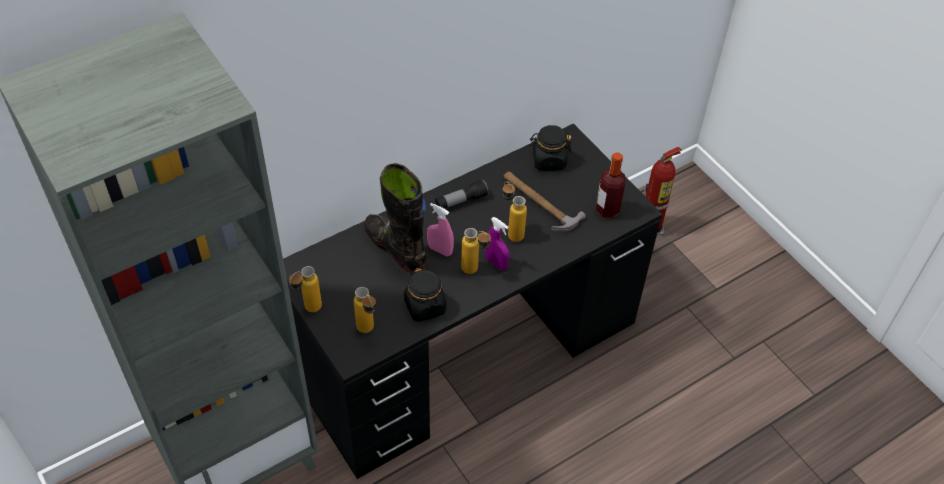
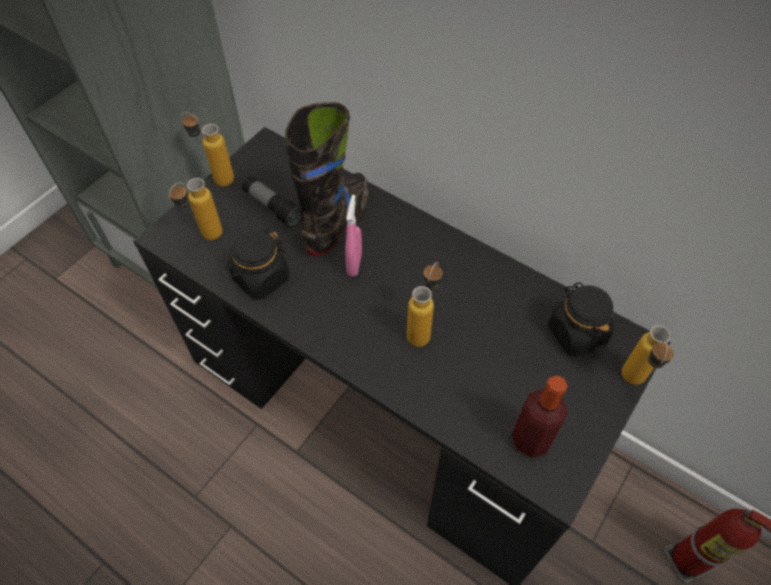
camera: 70 degrees right, 5 degrees up
(461, 201) = (444, 258): flashlight -> flashlight (273, 207)
(475, 271) = (338, 311): bottle -> bottle (632, 384)
(496, 263) = (361, 330): purple spray bottle -> none
(538, 202) = (492, 345): hammer -> none

